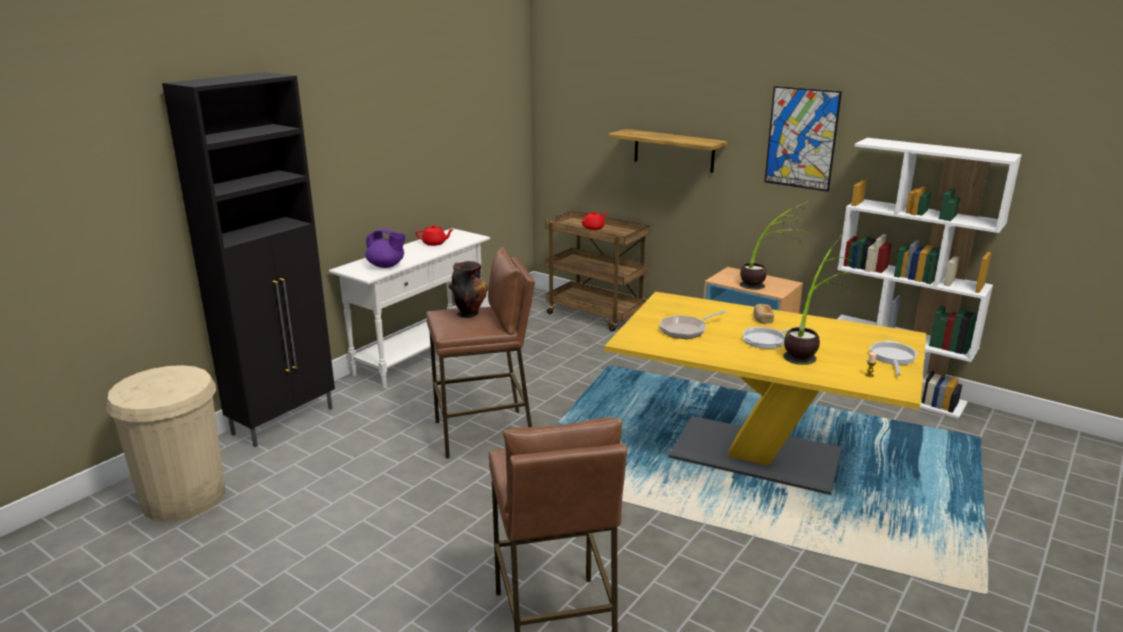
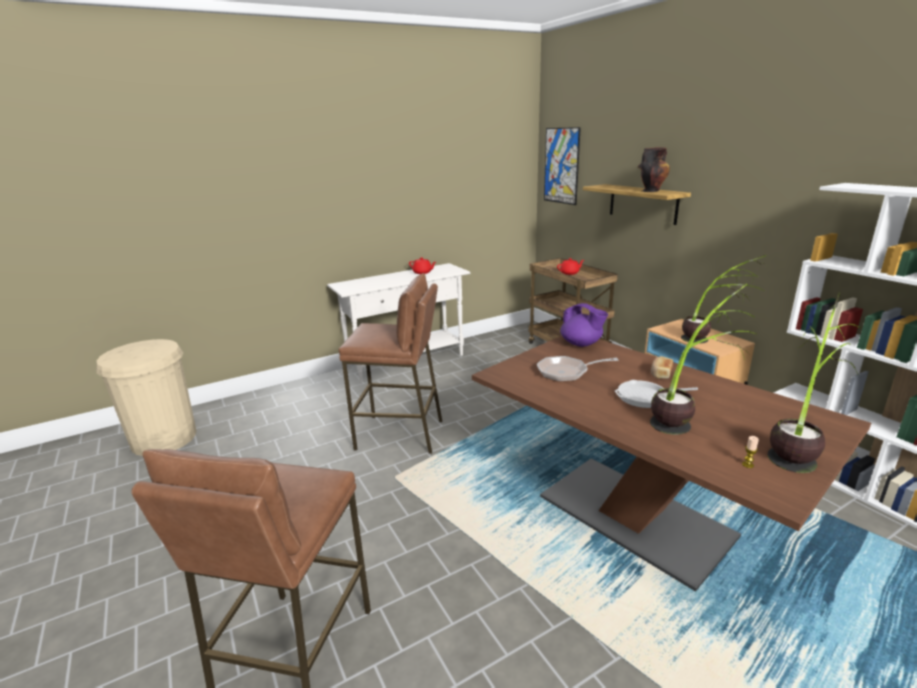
camera: 25 degrees right, 0 degrees up
(285, 421) = (275, 394): black cabinet -> none
(386, 266) = (368, 285): purple teapot -> purple teapot (581, 344)
(468, 313) = (387, 328): vase -> vase (650, 191)
(755, 454) = (634, 516): yellow dining table -> brown dining table
(801, 138) = (767, 187): picture -> picture (561, 166)
(892, 358) = (798, 447): frying pan -> potted plant

